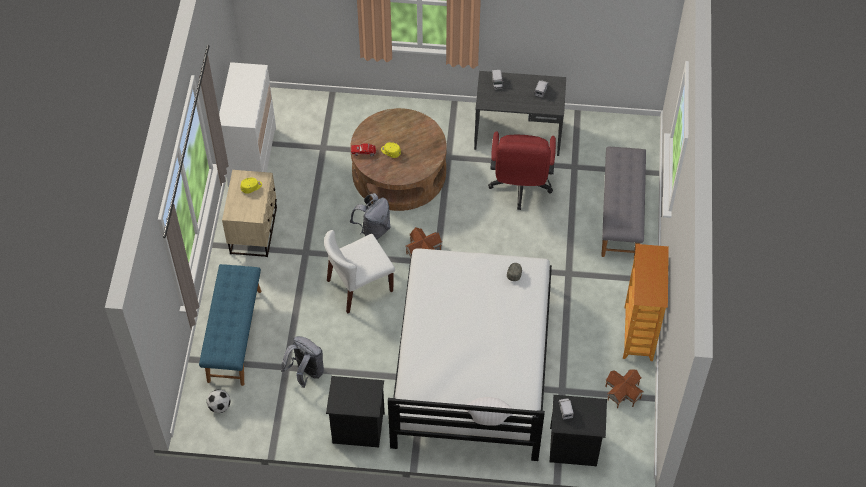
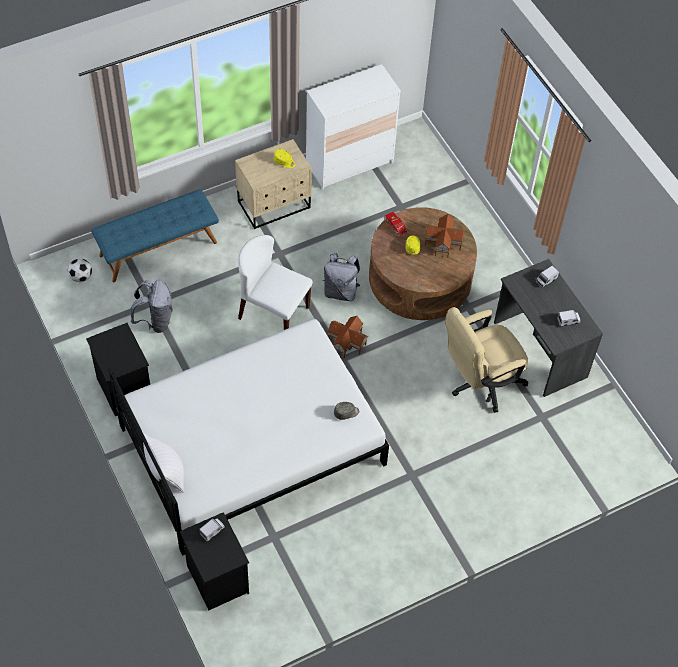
camera: 55 degrees right, 0 degrees up
(520, 187) = (480, 383): red office chair -> beige office chair
(621, 214) = (517, 487): grey bench -> none
(622, 392) = (307, 592): toy house -> toy house (442, 242)
(639, 334) = (386, 574): bookcase -> none

